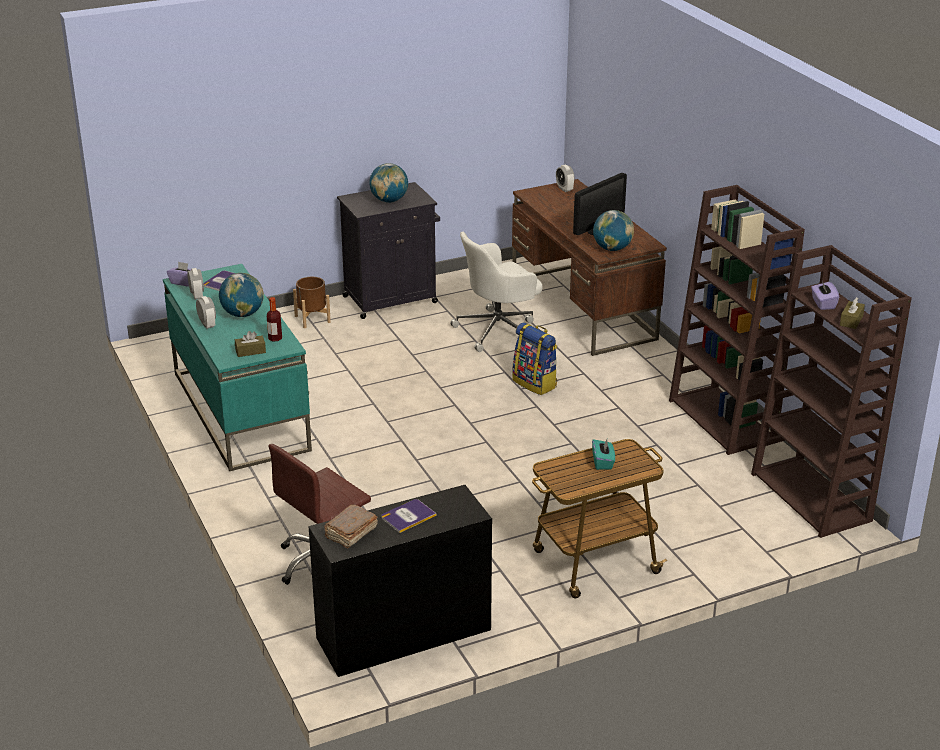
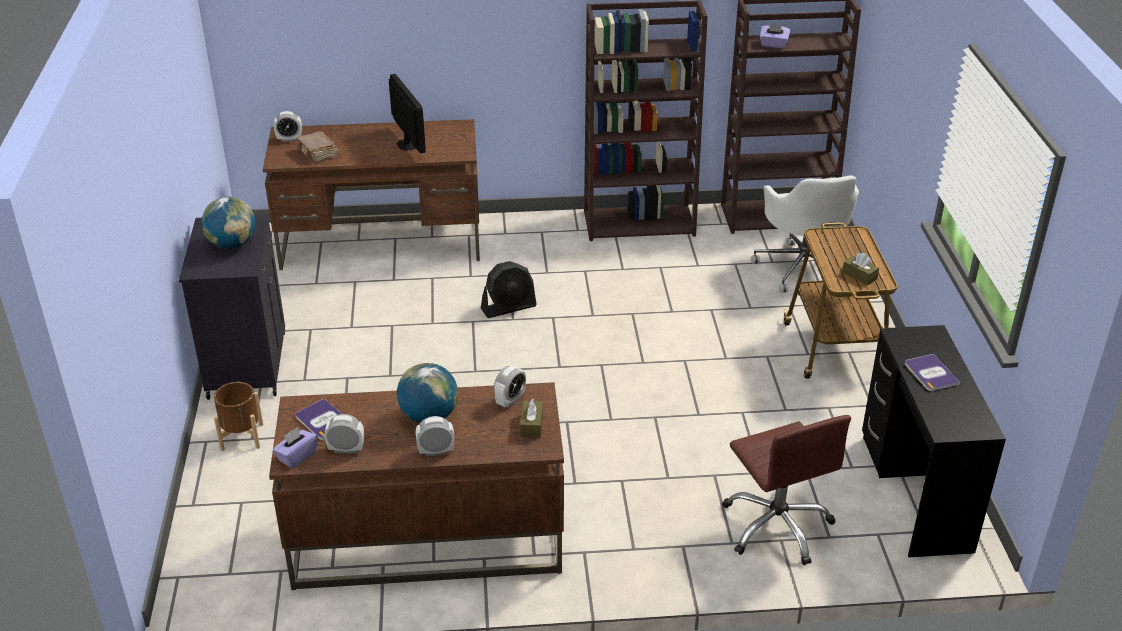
camera: 70 degrees left, 5 degrees up
(240, 411) = (426, 541): turquoise desk -> brown desk
(275, 338) = (510, 400): bottle -> alarm clock
(350, 533) = (955, 416): brown book -> brown book (317, 154)
(499, 330) = (383, 304): white office chair -> white office chair (803, 266)
(535, 383) = (509, 307): backpack -> black fan
(603, 462) = (839, 253): turquoise tissue box -> none
(612, 249) = (454, 146): globe -> none
(851, 320) = (808, 42): brown tissue box -> brown tissue box (859, 276)

